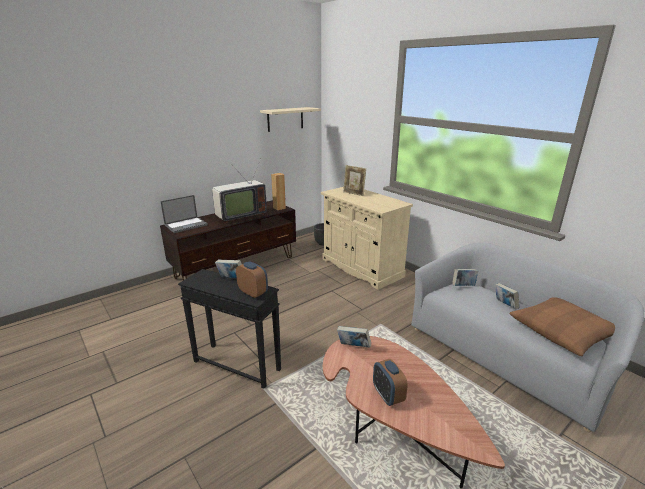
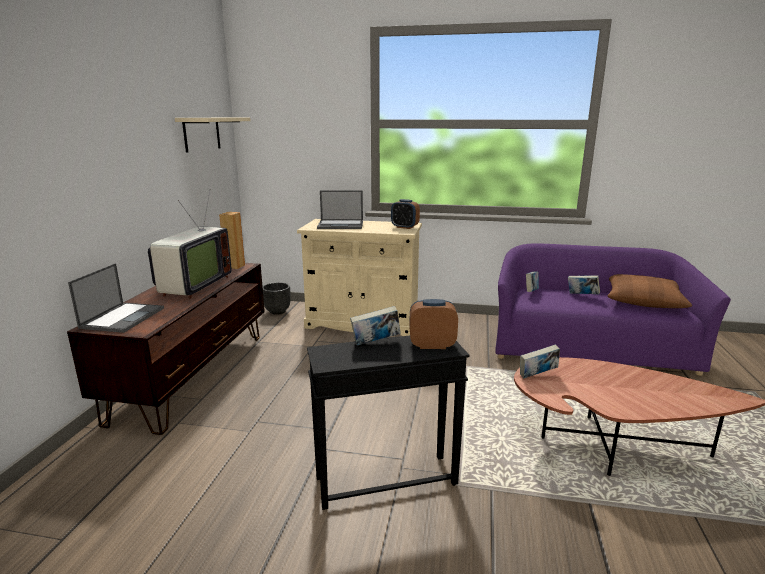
camera: 40 degrees left, 5 degrees down
(354, 193) = (341, 225): picture frame -> laptop
(387, 396) = (633, 398): alarm clock -> alarm clock (405, 227)
(507, 355) = (588, 347): grey sofa -> purple sofa

